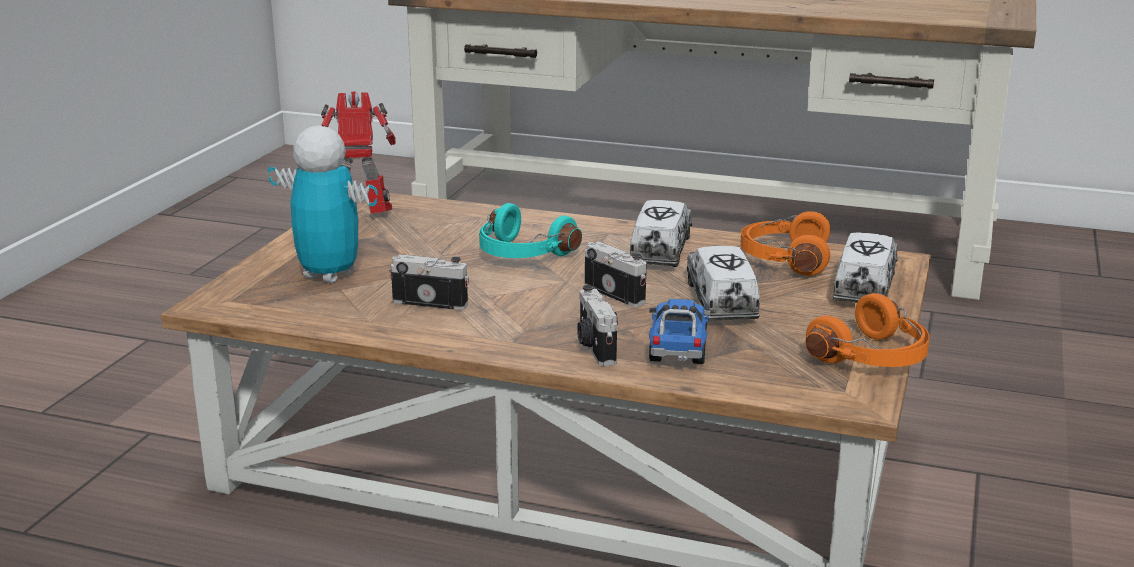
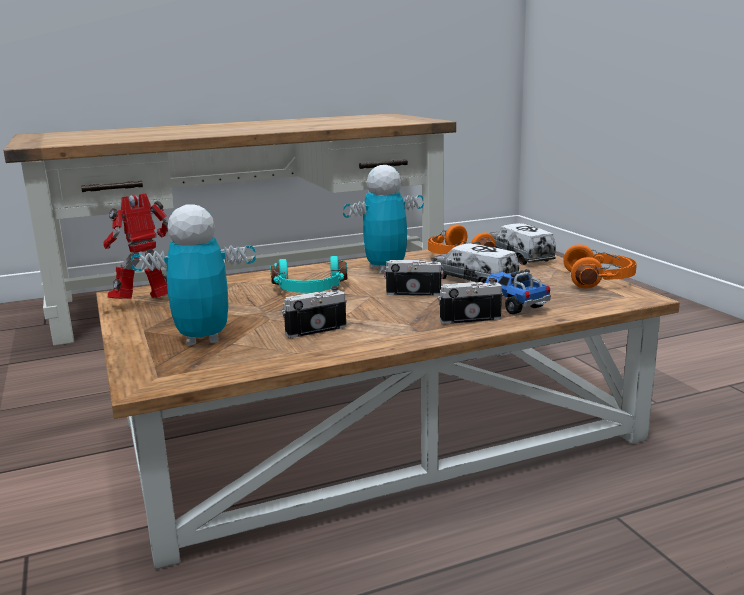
camera: 40 degrees left, 5 degrees down
(595, 348) = (469, 319): camera -> camera turned 135 degrees clockwise
(661, 250) = (385, 269): toy truck -> toy robot

